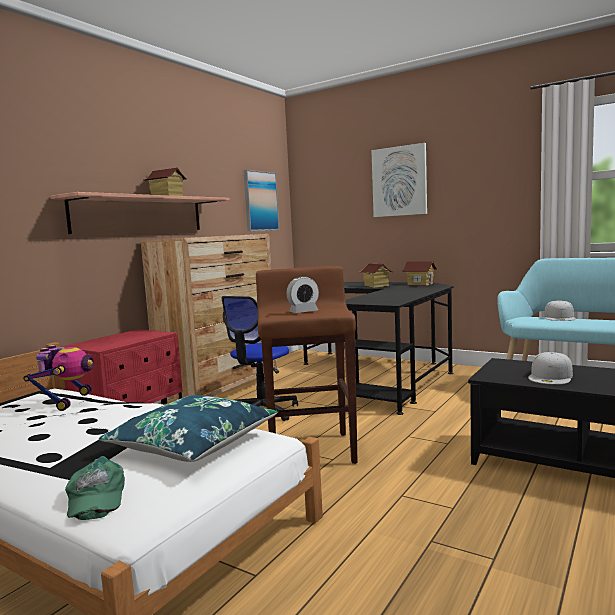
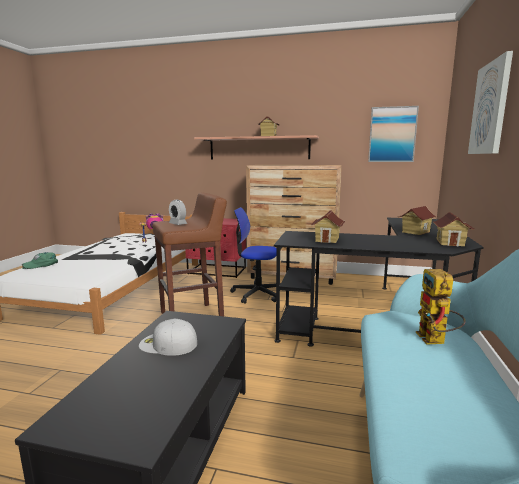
camera: 70 degrees right, 5 degrees up
(193, 444) = (90, 267): blue pillow -> none
(389, 297) = (327, 240): none -> toy house
(559, 317) = (435, 341): white cap -> toy robot

